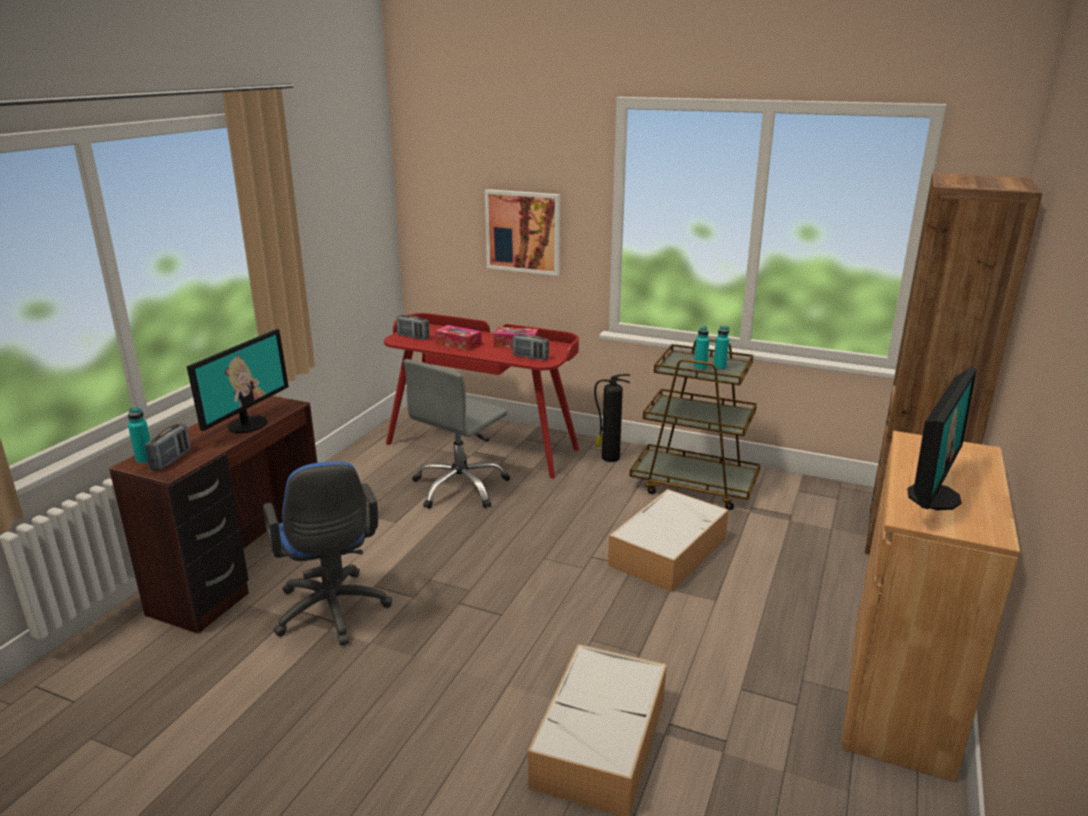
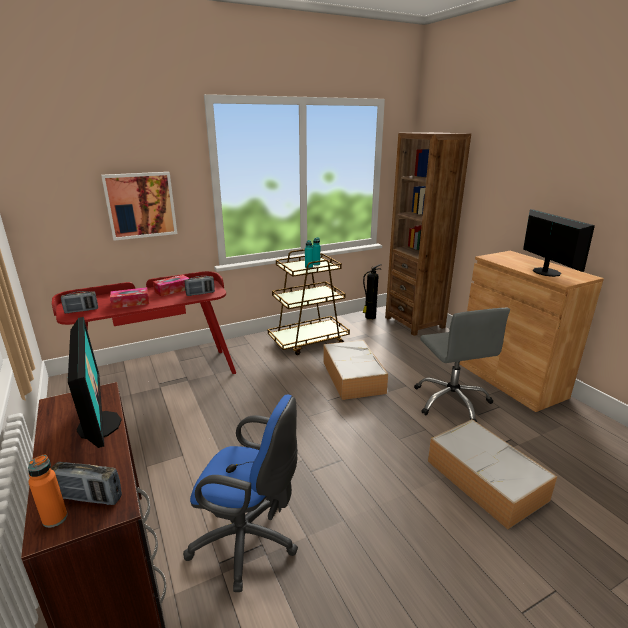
camera: 50 degrees left, 0 degrees up
(145, 460) = (55, 518): turquoise bottle -> orange bottle
(171, 460) = (90, 497): radio -> radio turned 135 degrees clockwise
(460, 487) = (188, 408): grey office chair -> grey office chair (452, 401)
(609, 458) = (246, 348): fire extinguisher -> fire extinguisher (369, 317)

